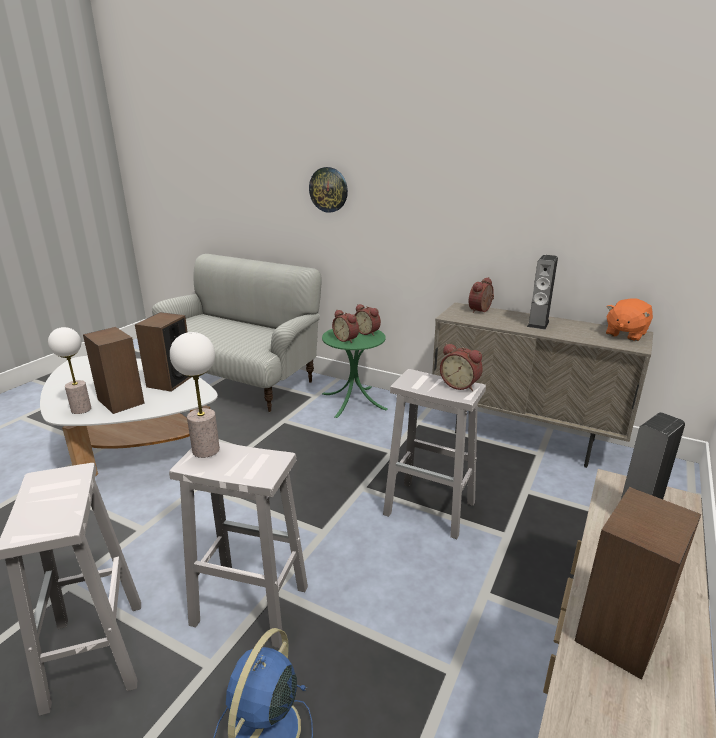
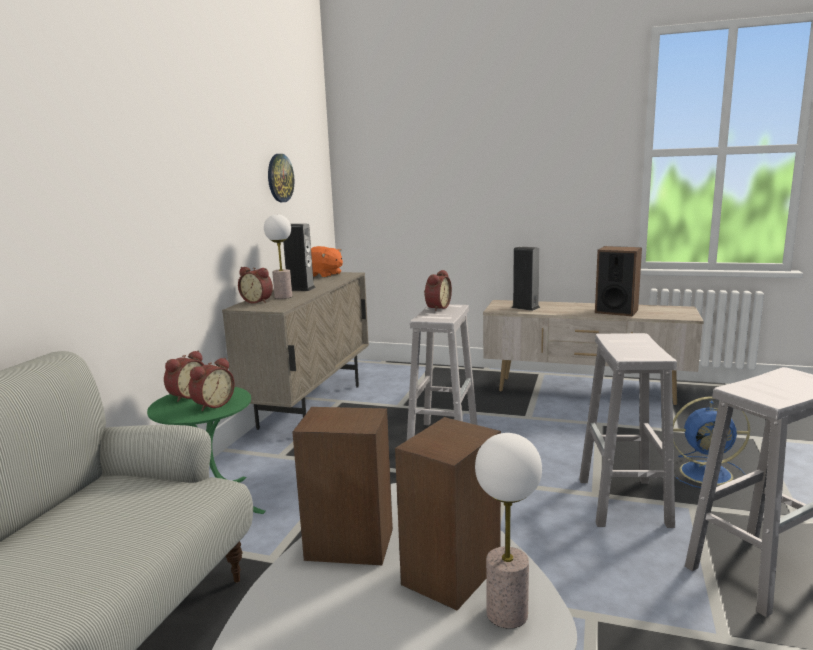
camera: 100 degrees left, 10 degrees down
(205, 450) = (632, 355): table lamp -> table lamp (283, 297)
(328, 189) = (49, 196): wall clock -> wall clock (280, 178)

